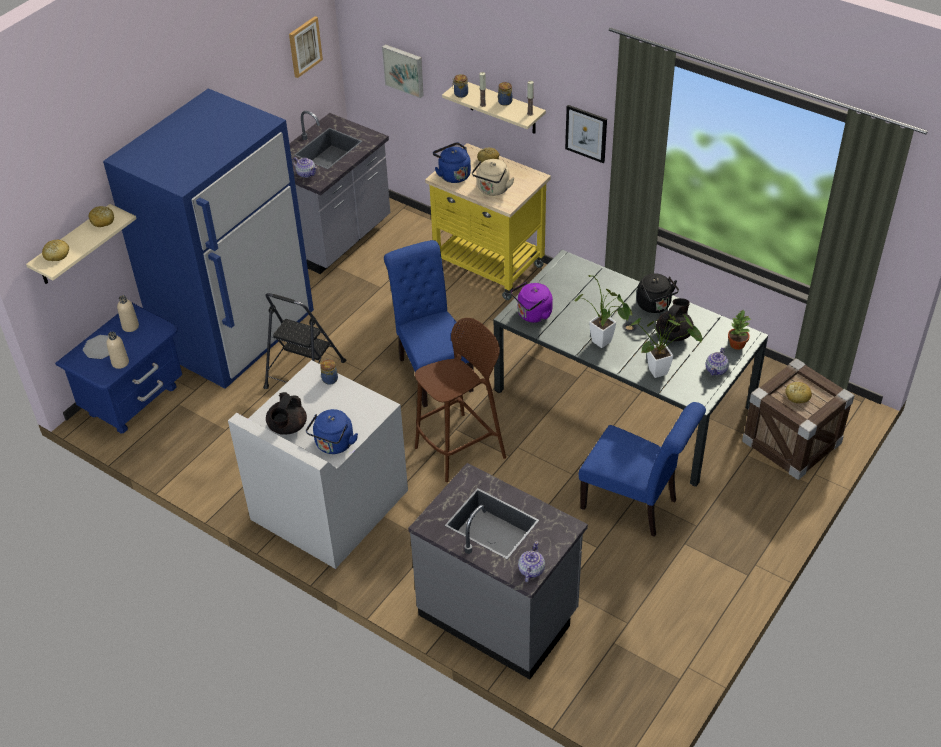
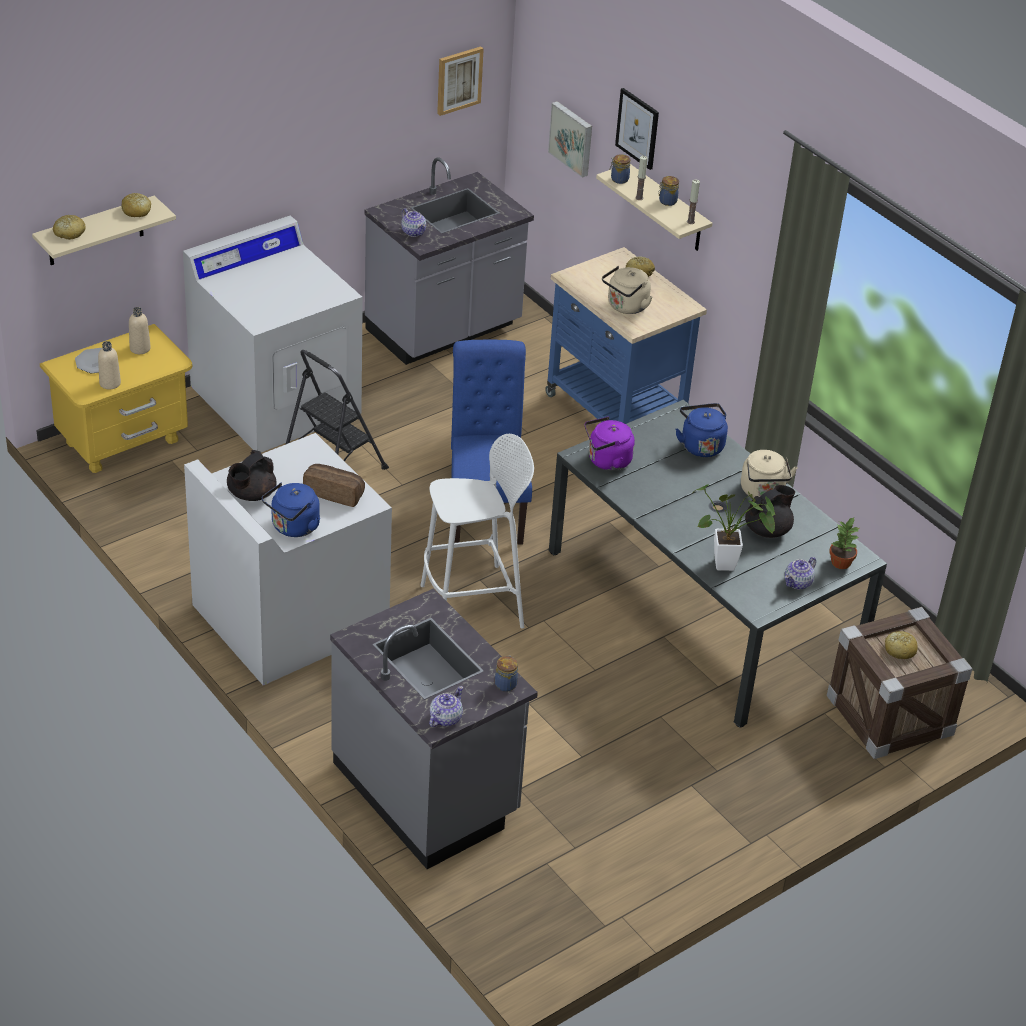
camera: 15 degrees right, 5 degrees down
(136, 401) = (125, 443): blue nightstand -> yellow nightstand
(236, 330) = (276, 399): blue fridge -> white washing machine
(330, 379) = (325, 458): jar -> jar (506, 684)
(351, 405) = (334, 493): none -> bread
(453, 175) = (587, 278): blue kettle -> blue kettle (700, 445)
(460, 449) = (473, 602): brown stool -> white stool
(489, 267) = (615, 413): yellow cart -> blue cart
(586, 133) = (751, 262): picture -> picture (637, 128)
(604, 344) = (676, 517): potted plant -> none
(634, 505) = (652, 726): blue chair -> none
(655, 306) = (763, 492): black kettle -> beige kettle

